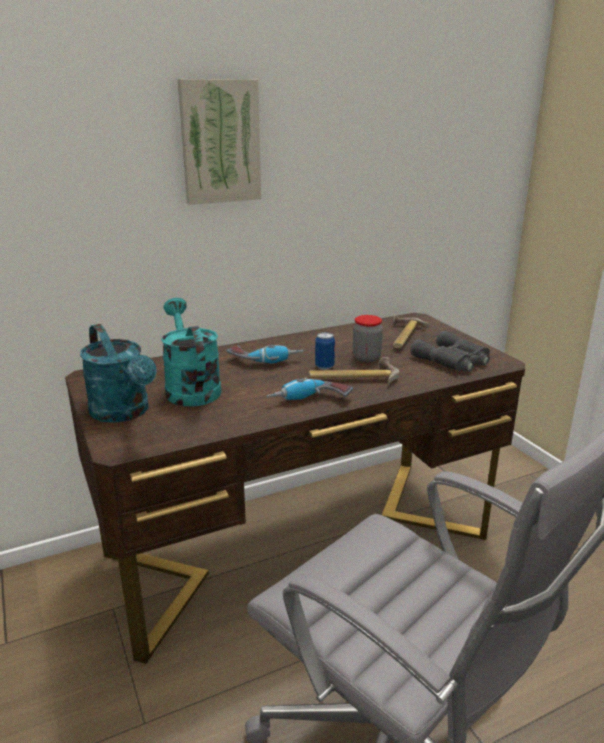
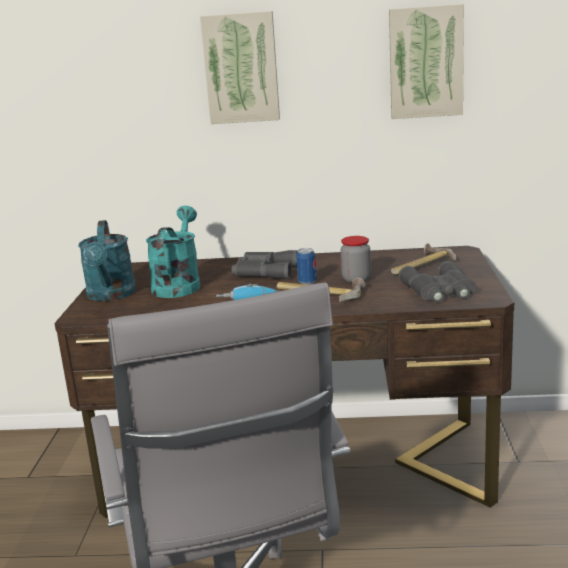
camera: 30 degrees right, 5 degrees down
(265, 360) = (264, 272): power drill -> grey binoculars
(389, 142) = (425, 62): none -> picture

